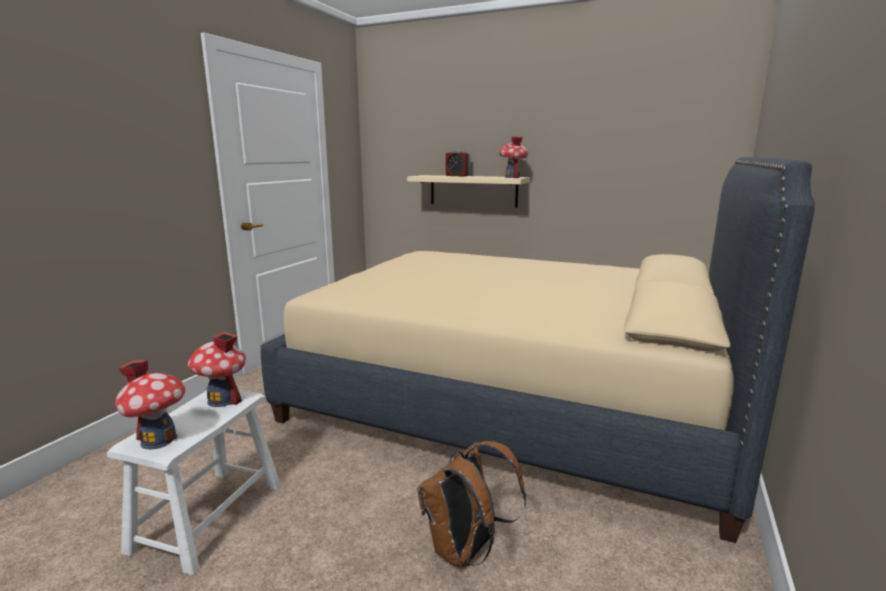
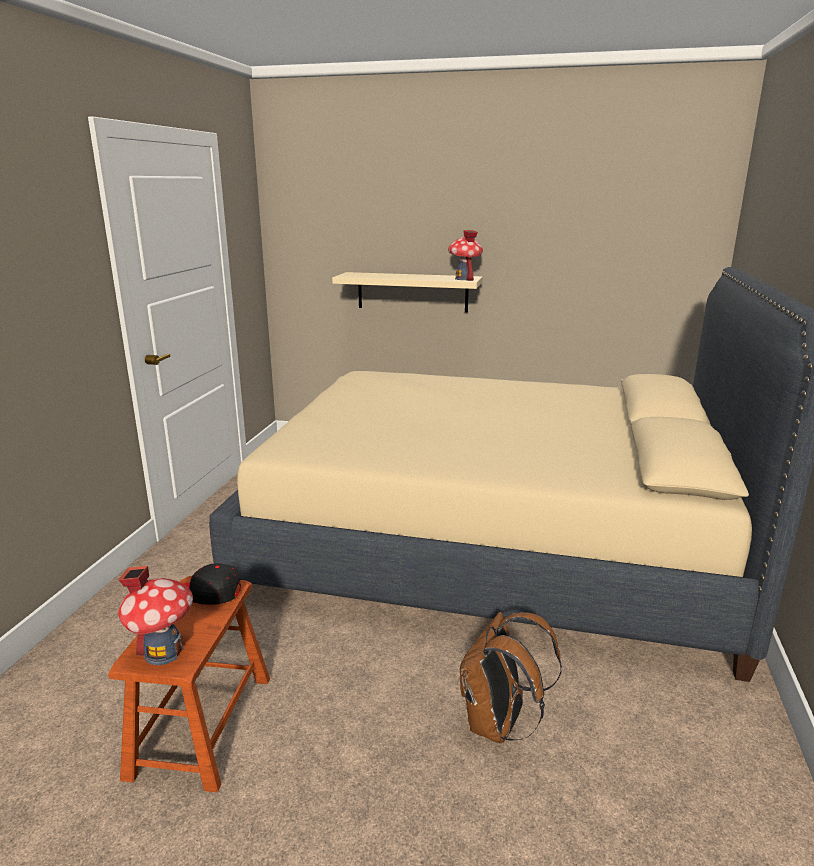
camera: 10 degrees left, 5 degrees up
(208, 516) = (202, 725): white stool -> brown stool
(222, 400) = (207, 594): toy house -> black cap
(457, 176) = (394, 275): alarm clock -> none

